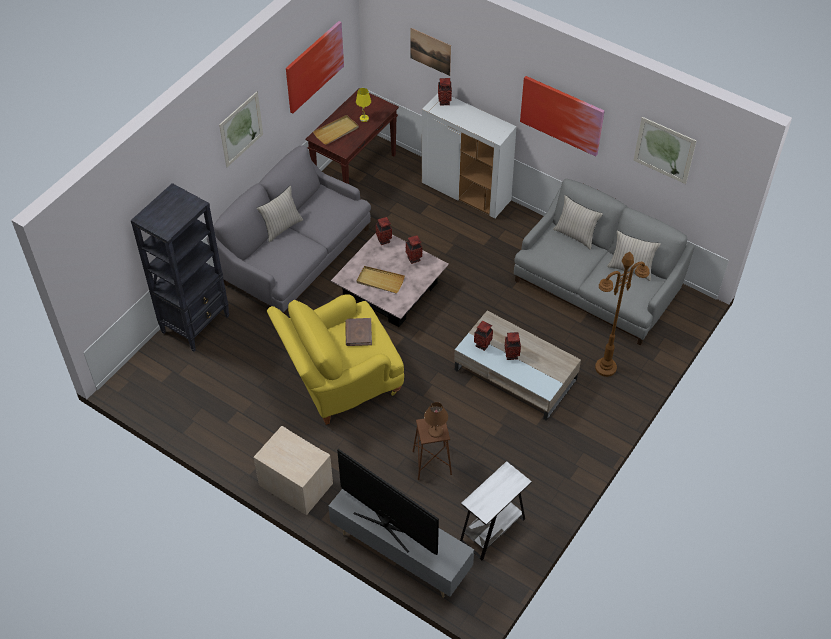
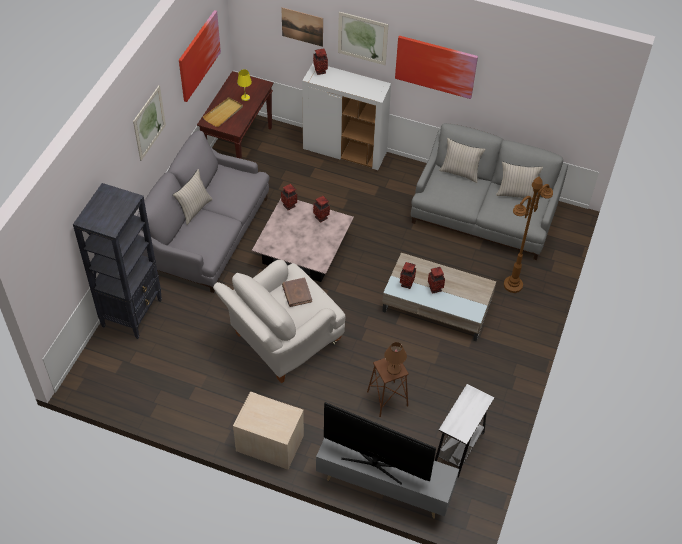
camera: 15 degrees left, 0 degrees up
(339, 381) = (282, 341): yellow armchair -> white armchair
(380, 281) = (297, 243): beige tray -> none
(664, 150) = (536, 83): picture -> picture (362, 38)

